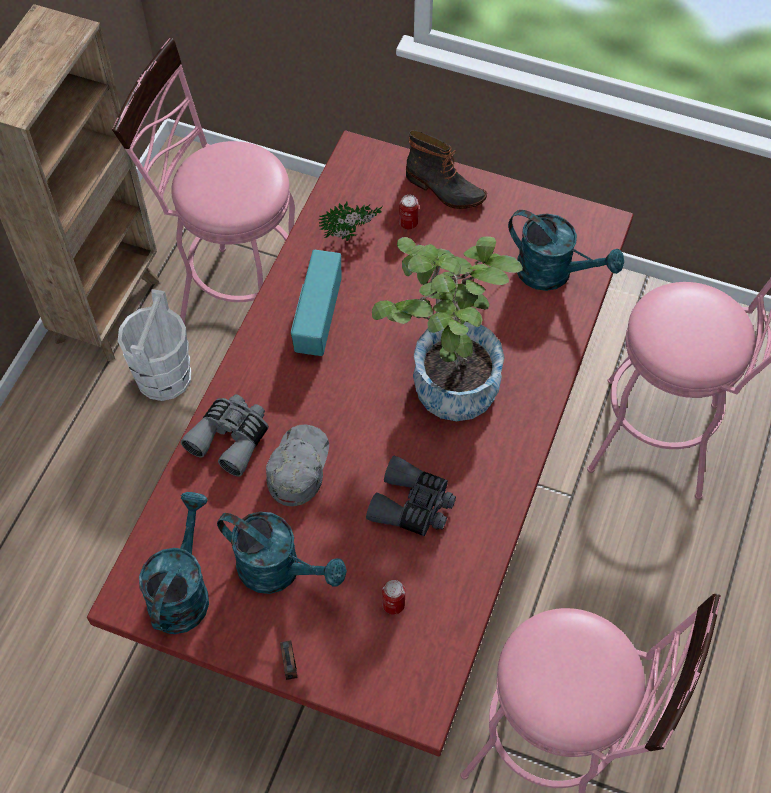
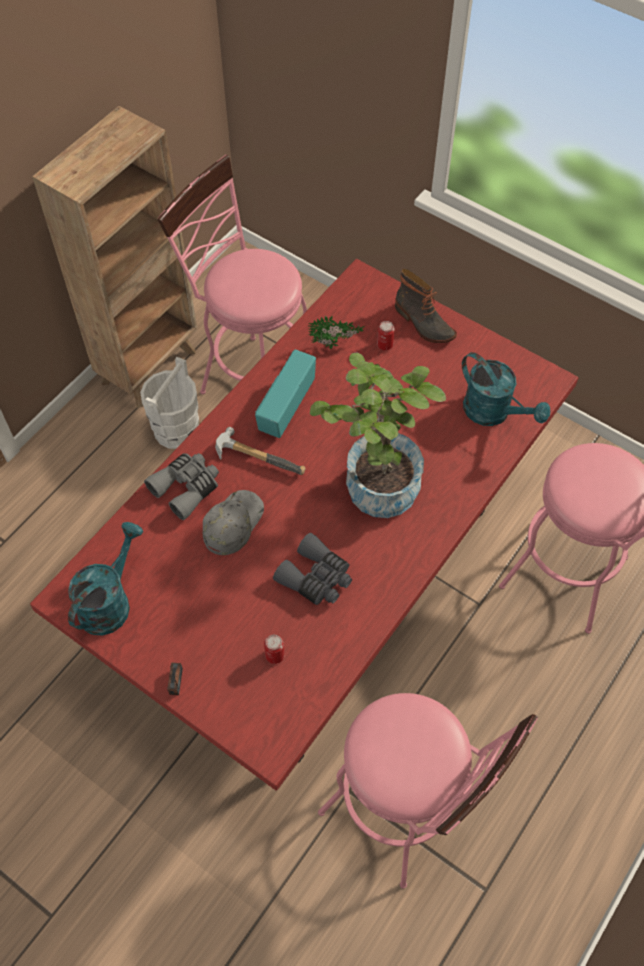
camera: 15 degrees right, 0 degrees up
(279, 571) = (191, 604): turquoise watering can -> none
(303, 382) = (258, 456): none -> hammer

